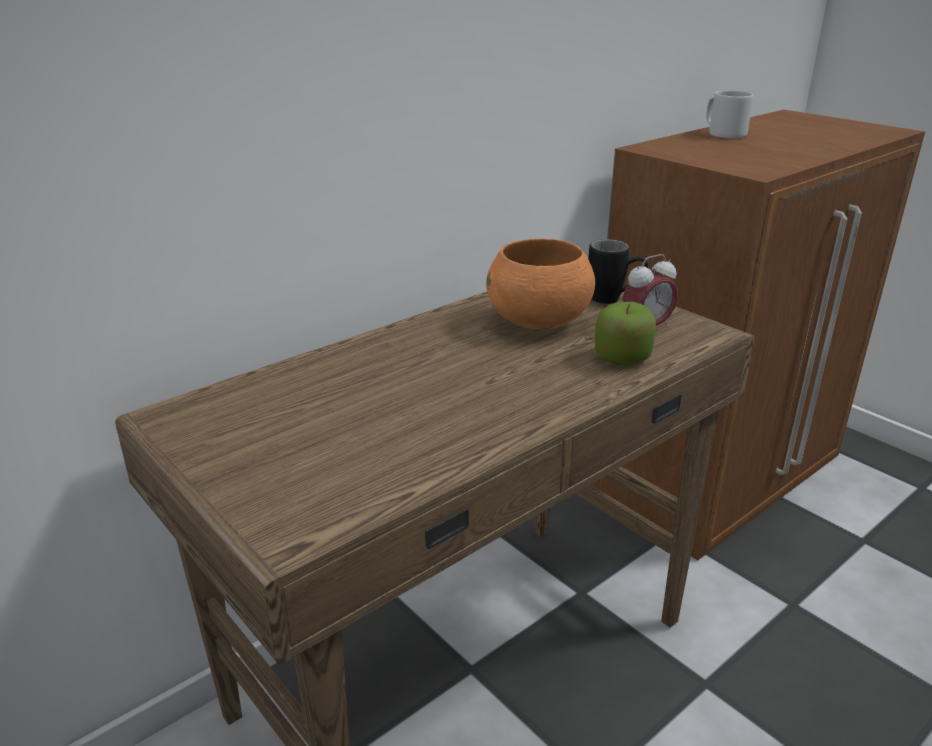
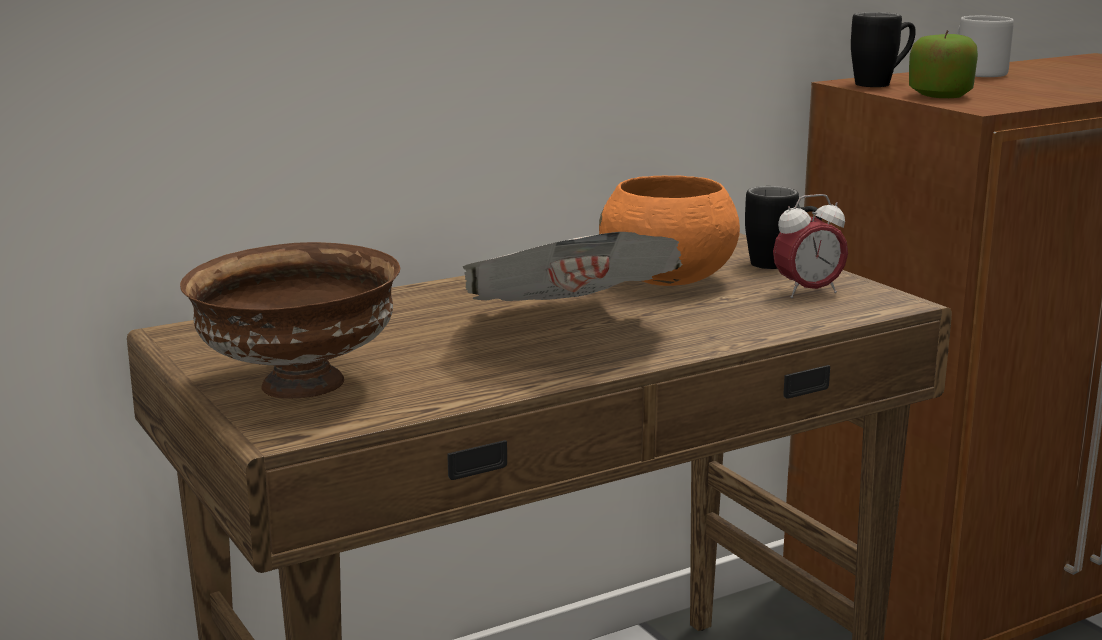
camera: 10 degrees right, 10 degrees down
(285, 477) = (299, 386): none -> brown bowl
(487, 386) = (570, 331): none -> newspaper
(622, 357) = (757, 317): apple -> apple (940, 95)
(667, 148) = (881, 84): none -> black mug

